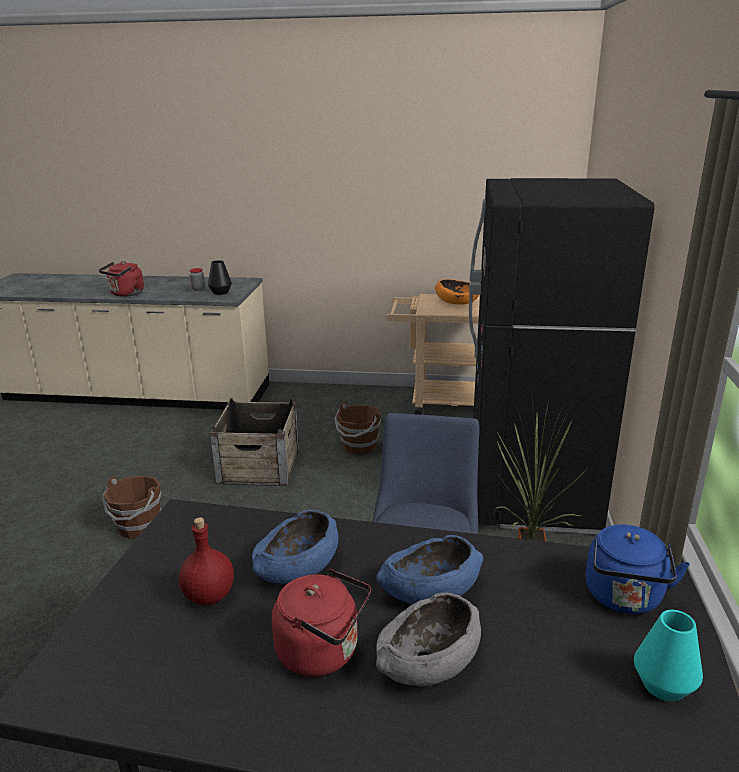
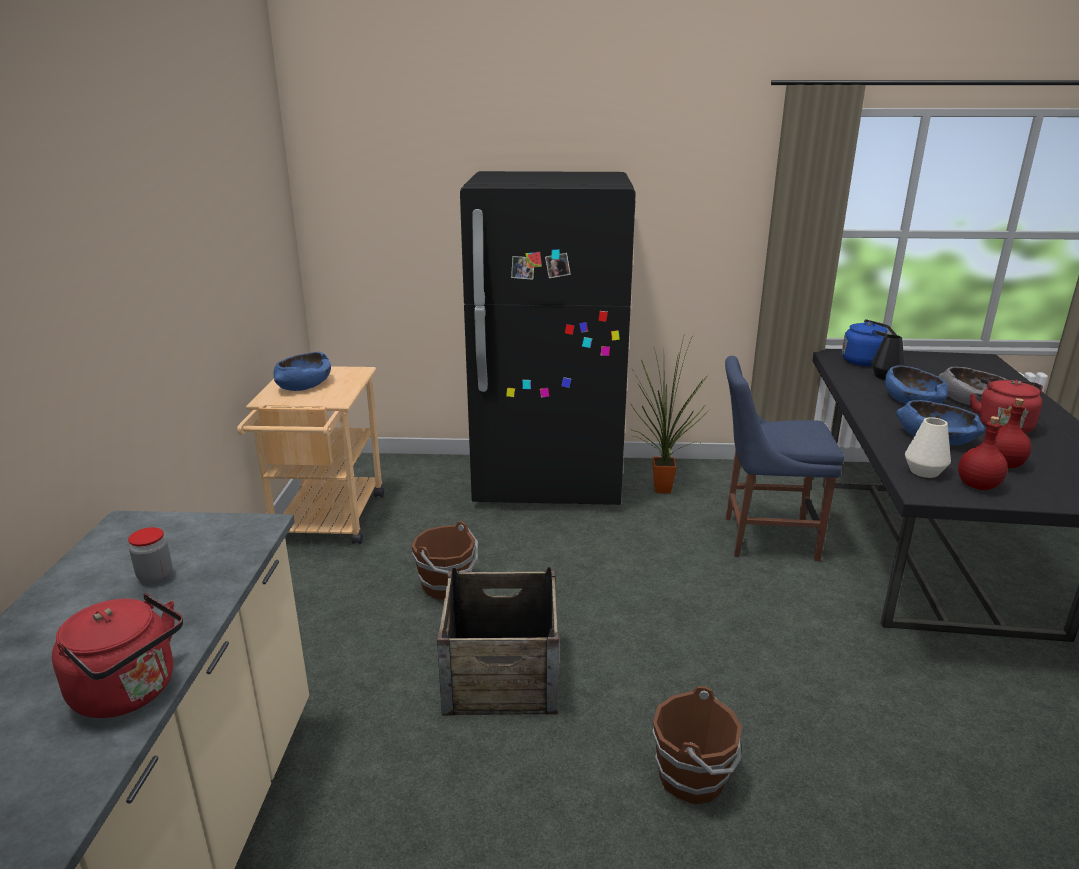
camera: 95 degrees left, 0 degrees up
(174, 554) = (977, 485): none -> red bottle
(220, 292) = (209, 542): black vase -> black vase (885, 376)
(220, 528) = (924, 472): none -> white vase
(456, 302) = (304, 385): orange bowl -> blue bowl
(663, 684) = (923, 360): turquoise vase -> none

